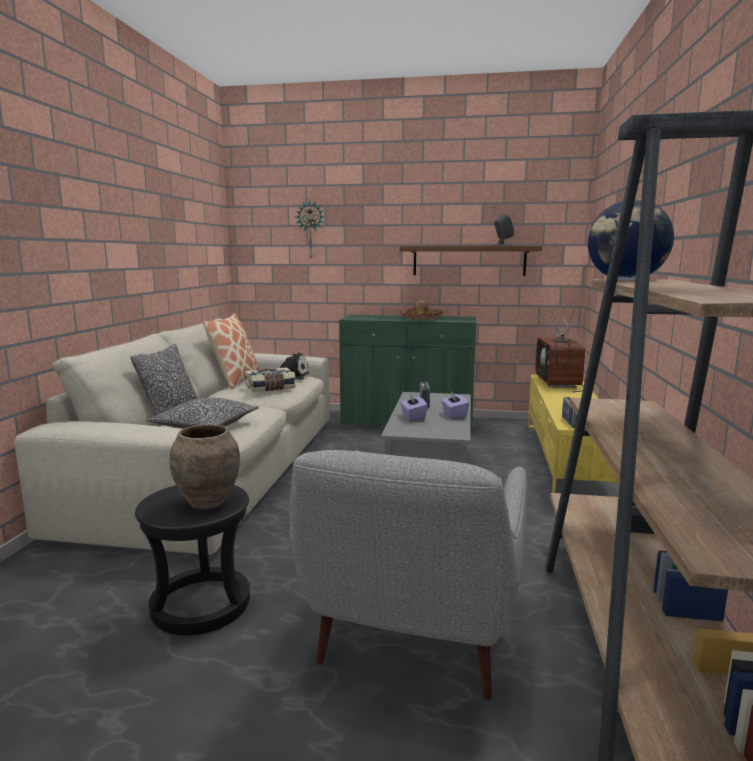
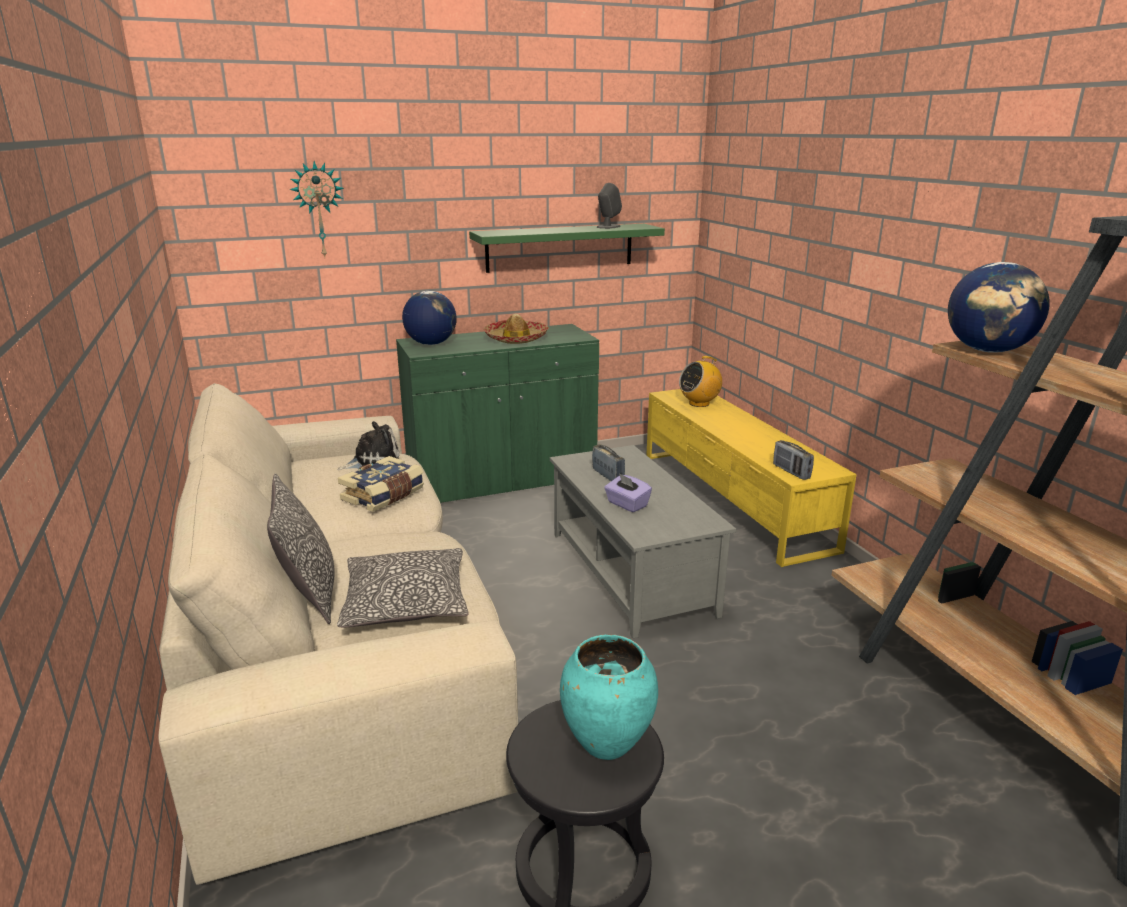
camera: 30 degrees left, 10 degrees up
(207, 502) = (605, 743): brown vase -> turquoise vase
(235, 380) = (295, 489): pillow -> none
(364, 316) = (431, 344): none -> globe
(414, 636) = (842, 798): grey armchair -> none
(454, 415) = (665, 488): purple tissue box -> none
(469, 261) = (560, 247): brown shelf -> green shelf
(560, 383) = (699, 403): television -> radio

